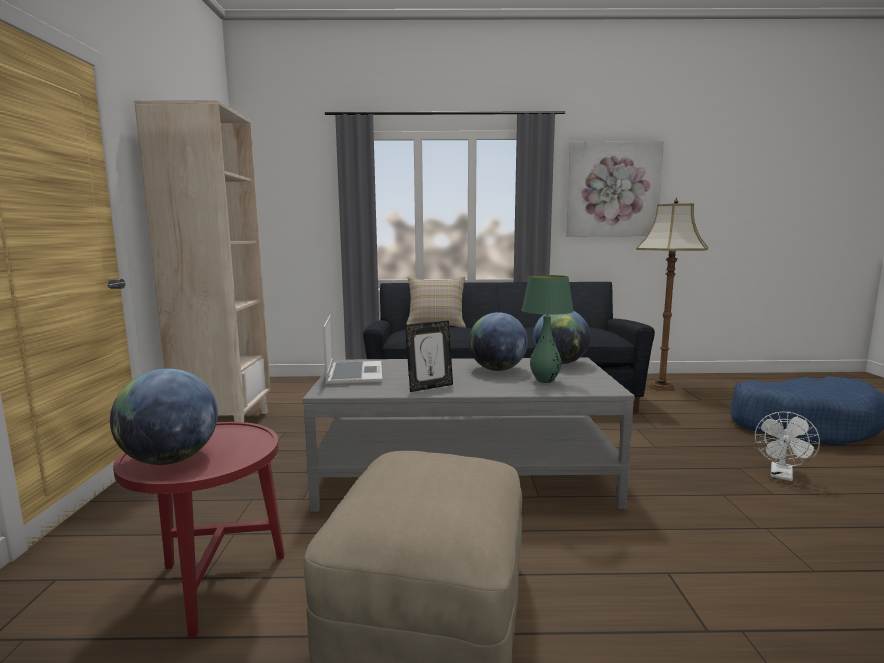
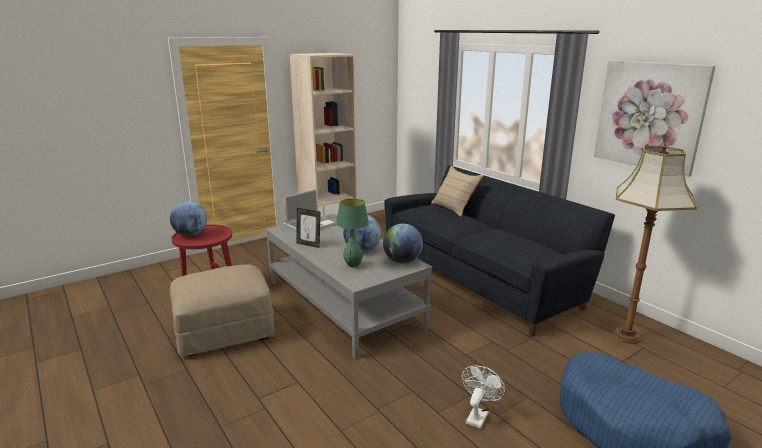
camera: 55 degrees right, 10 degrees up
(782, 475) = (478, 415): white fan -> white fan turned 120 degrees clockwise

